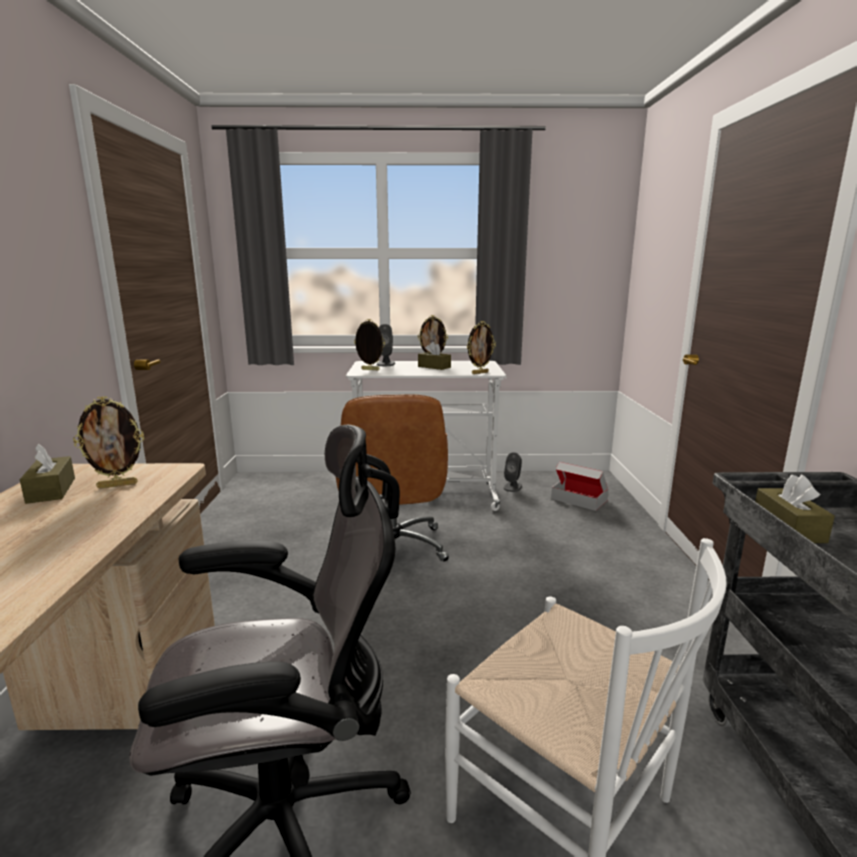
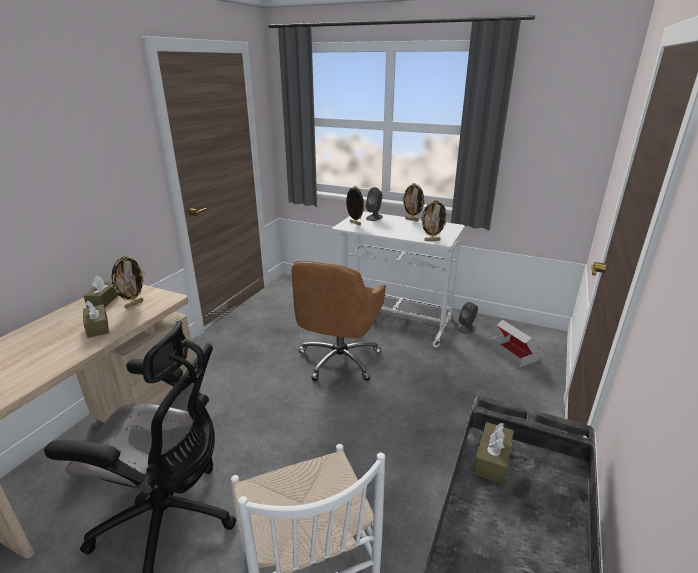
camera: 25 degrees right, 10 degrees up
(118, 485) = (134, 304): picture frame -> picture frame turned 60 degrees counterclockwise
(434, 367) = (405, 227): brown tissue box -> brown tissue box (97, 327)

